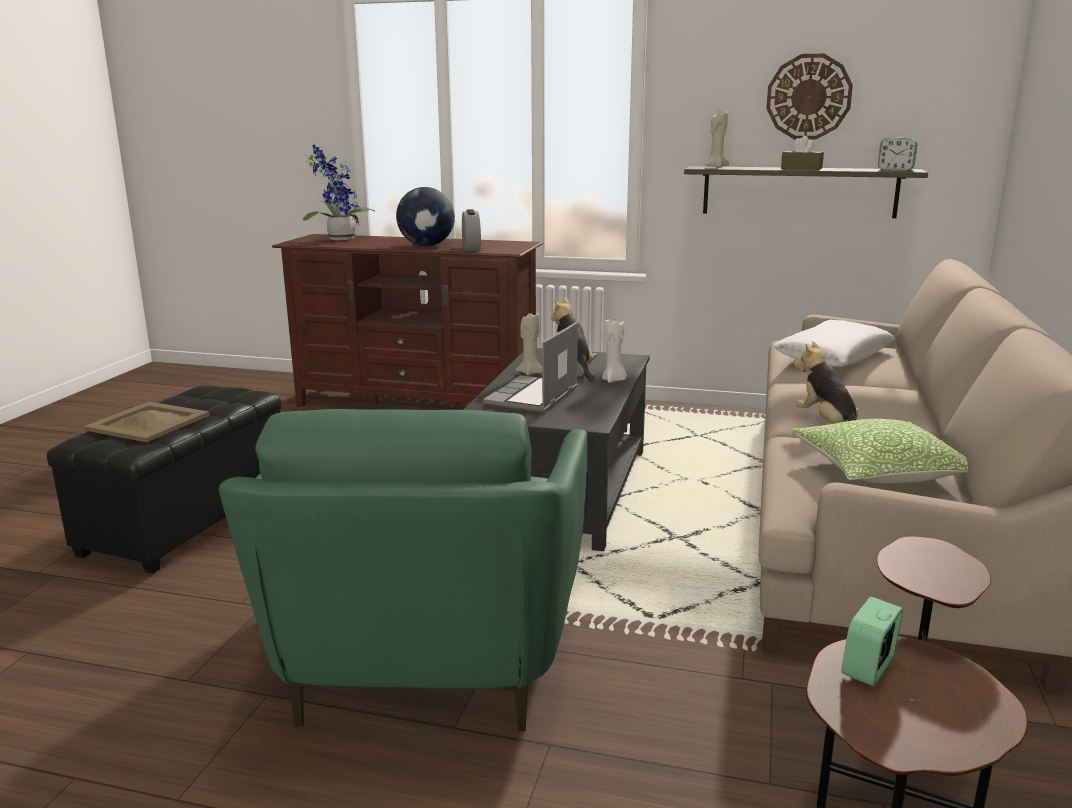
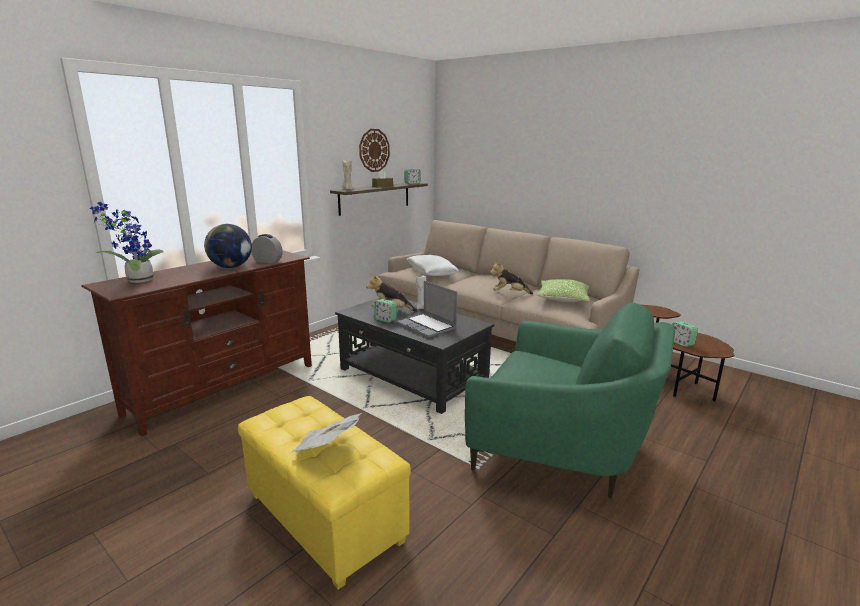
camera: 65 degrees left, 0 degrees up
(148, 422) = (327, 448): beige tray -> newspaper
(186, 521) = (323, 519): black ottoman -> yellow ottoman
(530, 372) = (385, 320): beige candle -> alarm clock

